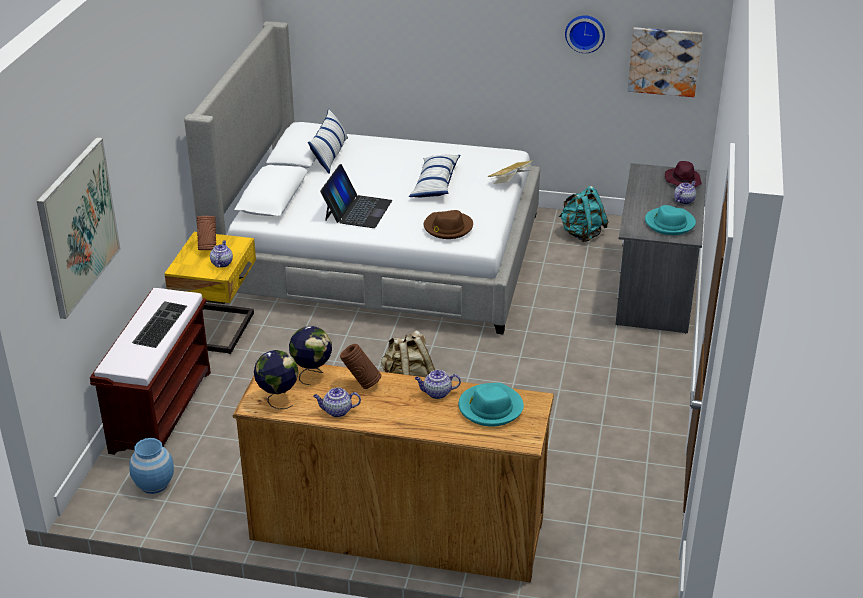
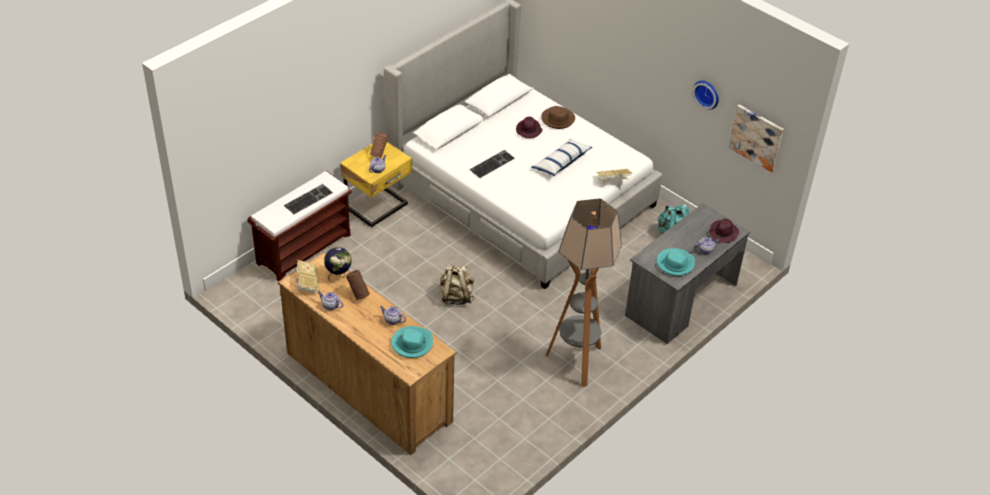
camera: 30 degrees right, 10 degrees up
(78, 226) = (256, 130): picture -> none
(154, 484) = (265, 295): blue vase -> none
(278, 398) = (307, 283): globe -> book
(330, 155) = (515, 110): pillow -> none
(357, 210) = (492, 163): laptop -> keyboard
(366, 168) = (529, 130): none -> purple hat
(447, 227) = (534, 202): brown hat -> brown hat (557, 119)
(614, 391) = (576, 362): none -> floor lamp

